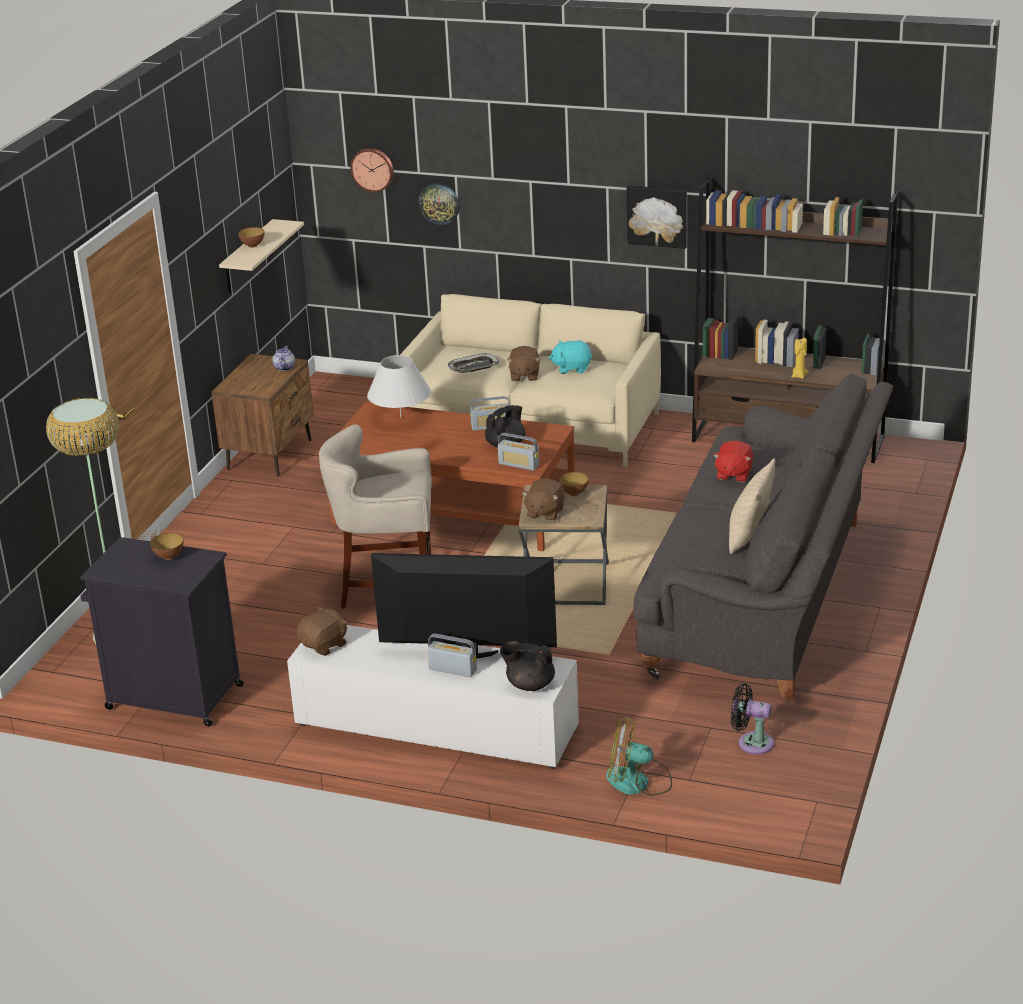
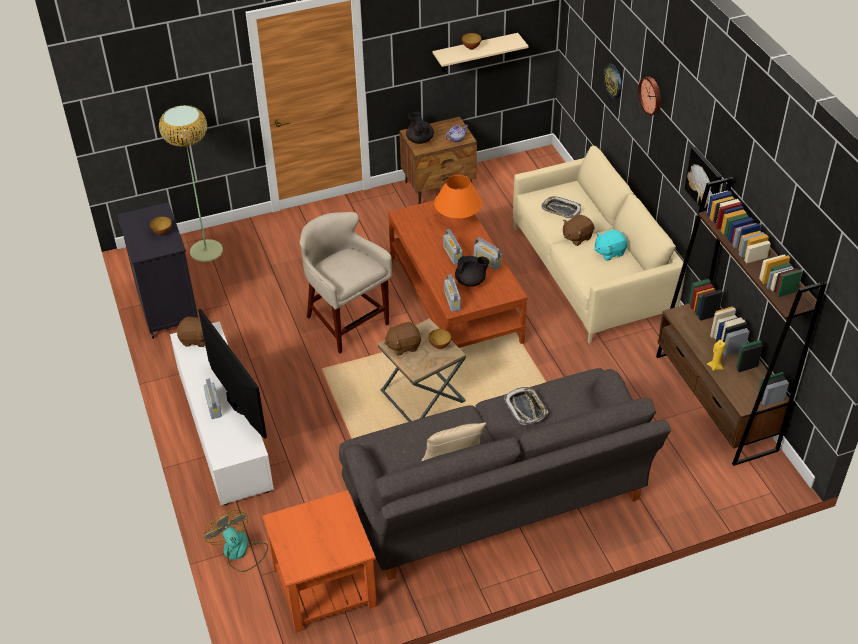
camera: 50 degrees right, 15 degrees up
(373, 169) = (591, 31): wall clock -> wall clock (651, 95)
(401, 417) = (458, 218): white table lamp -> orange table lamp
(450, 440) = (452, 254): none -> radio
(529, 684) = (224, 449): black teapot -> black teapot (419, 139)
(572, 368) = (609, 252): turquoise plush toy -> turquoise plush toy turned 75 degrees counterclockwise
(733, 474) = (526, 408): red plush toy -> tray
(752, 743) = (324, 585): black fan -> orange side table

